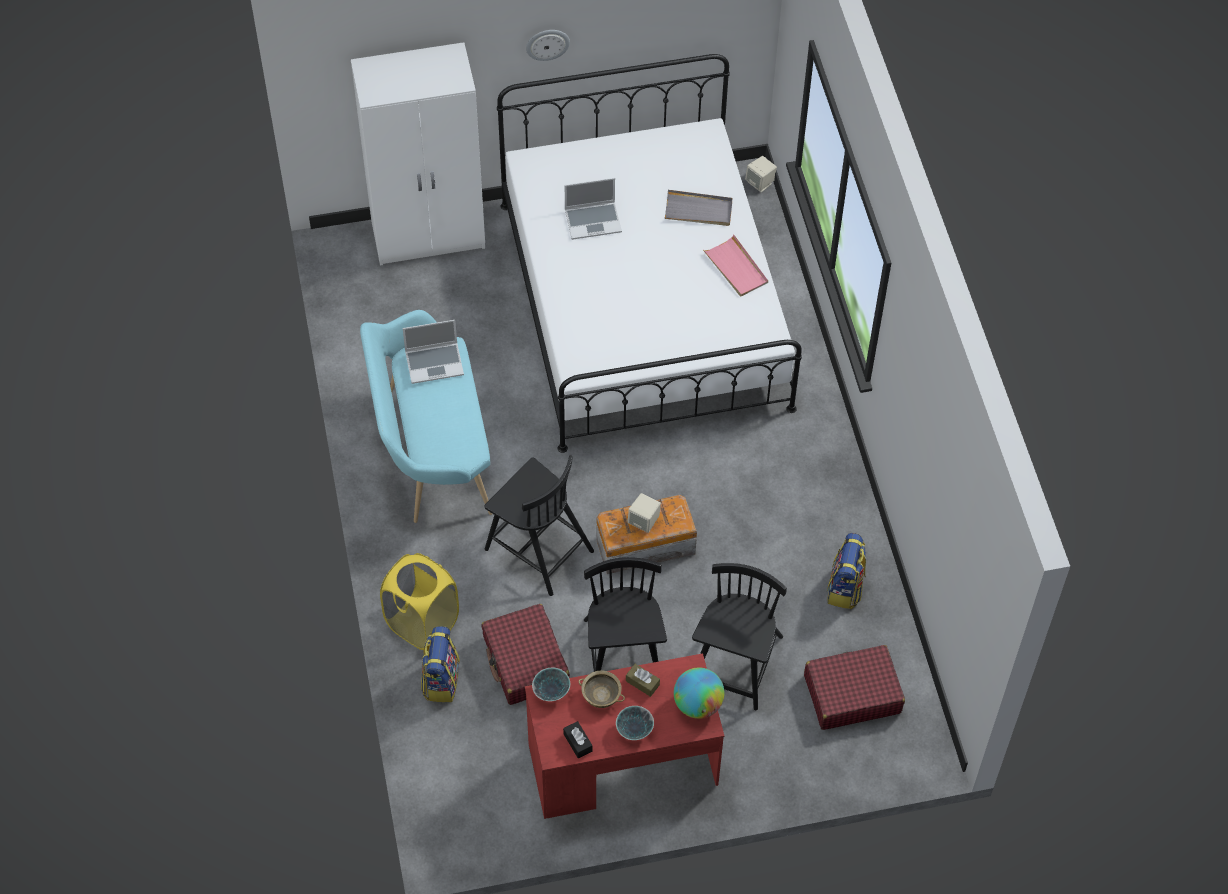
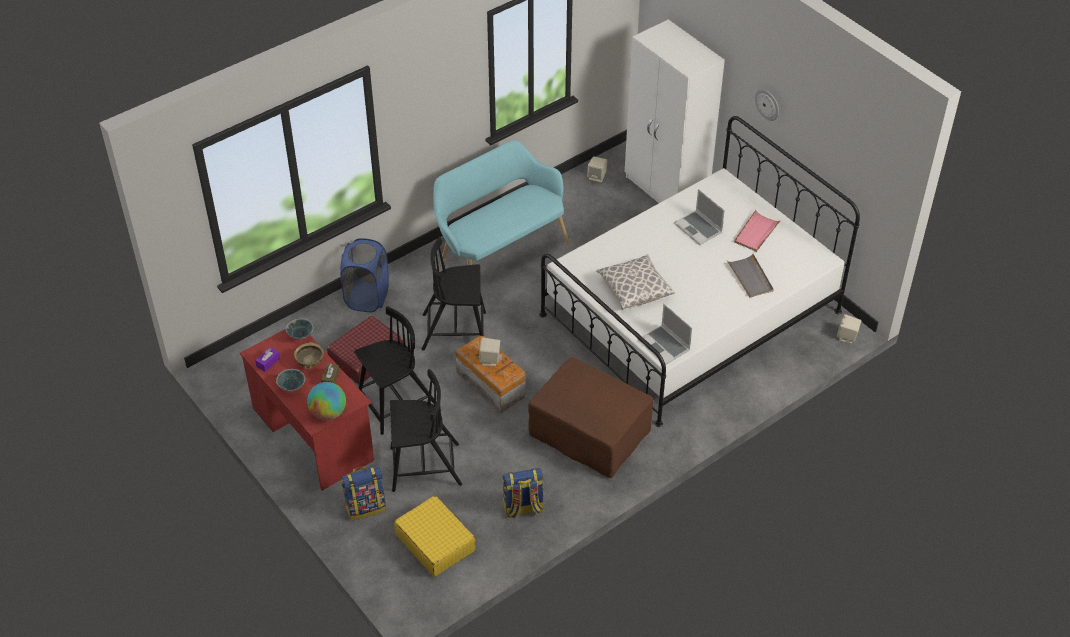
camera: 65 degrees right, 10 degrees down
(360, 293) = (597, 177): none -> beige speaker
(422, 623) = (367, 297): yellow laundry basket -> blue laundry basket
(435, 363) = (533, 202): laptop -> laptop (665, 345)
(440, 680) = (330, 321): backpack -> backpack (366, 507)
(537, 548) = (456, 331): black chair -> black chair turned 75 degrees clockwise
(577, 742) = (268, 362): black tissue box -> purple tissue box
(656, 324) = (634, 290): none -> pillow
(736, 268) = (714, 314): pink tray -> pink tray (756, 233)
(771, 480) = (588, 434): none -> brown ottoman
(851, 694) = (435, 542): red suitcase -> yellow suitcase

